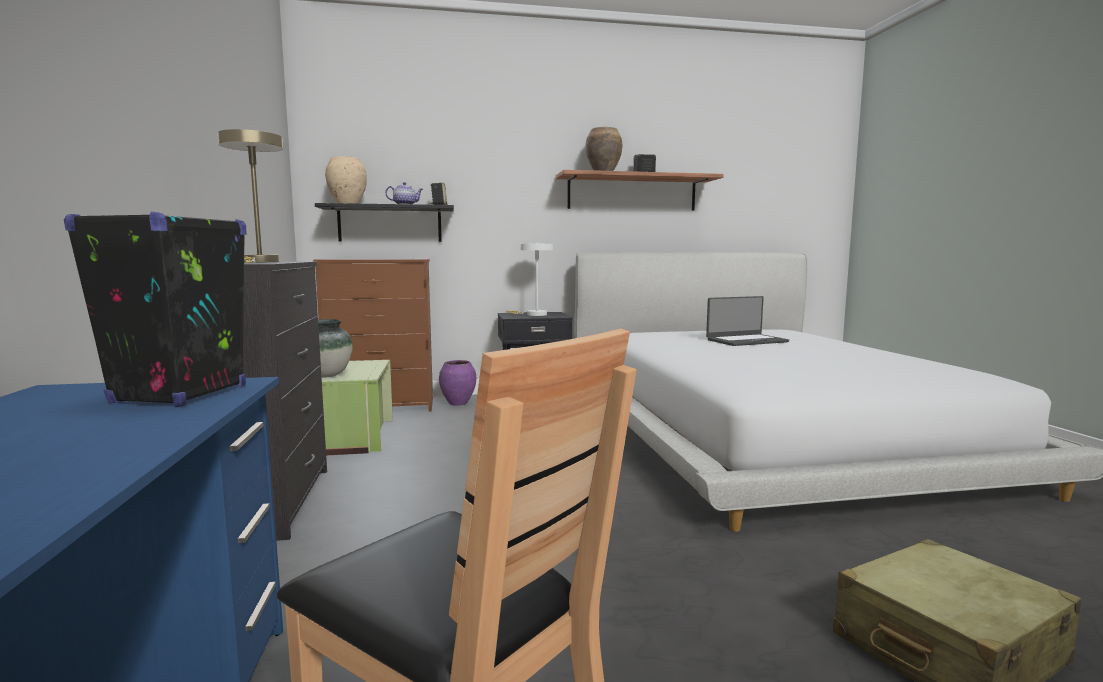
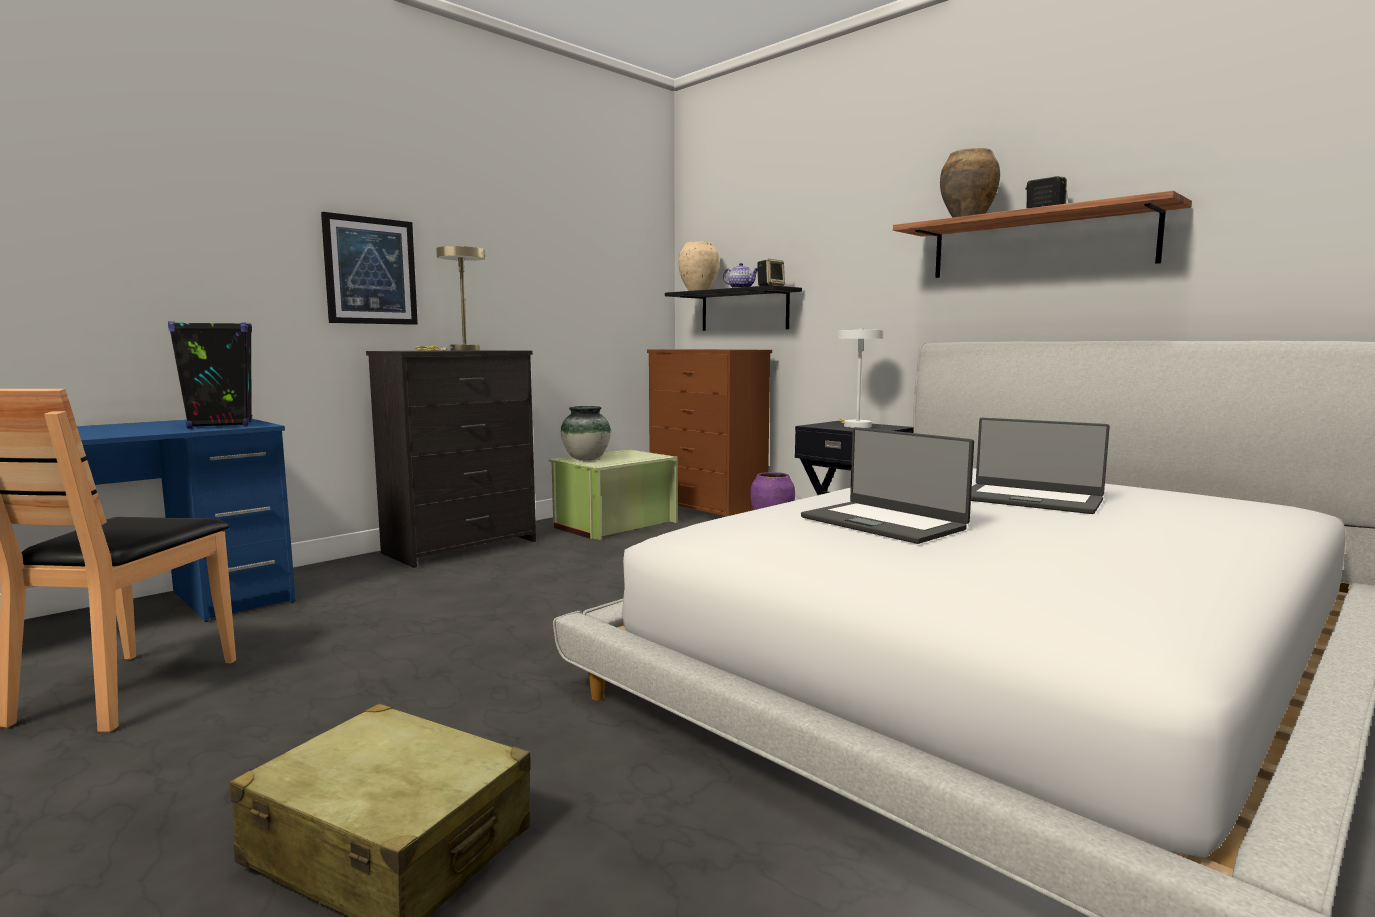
camera: 55 degrees right, 0 degrees up
(134, 147) = (370, 271): none -> picture
(779, 361) = (883, 523): none -> laptop

